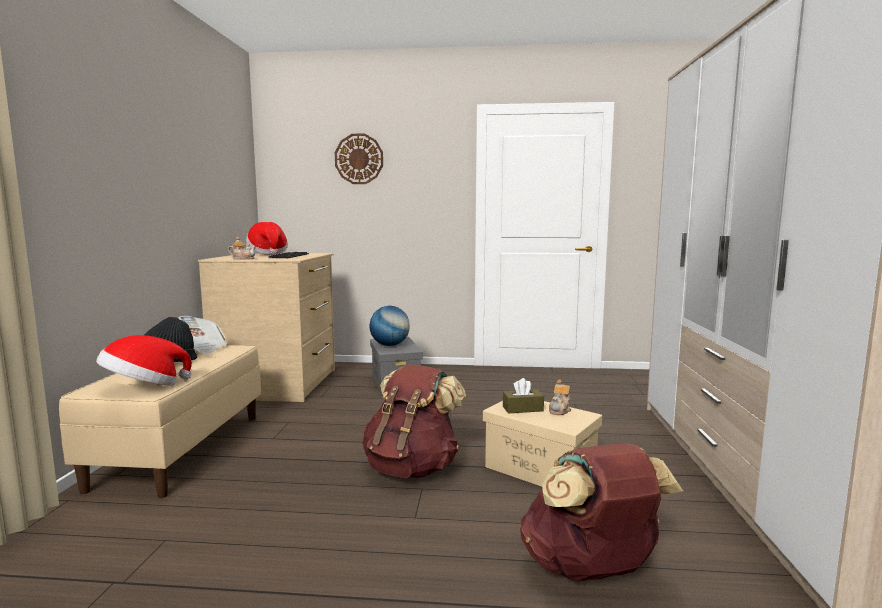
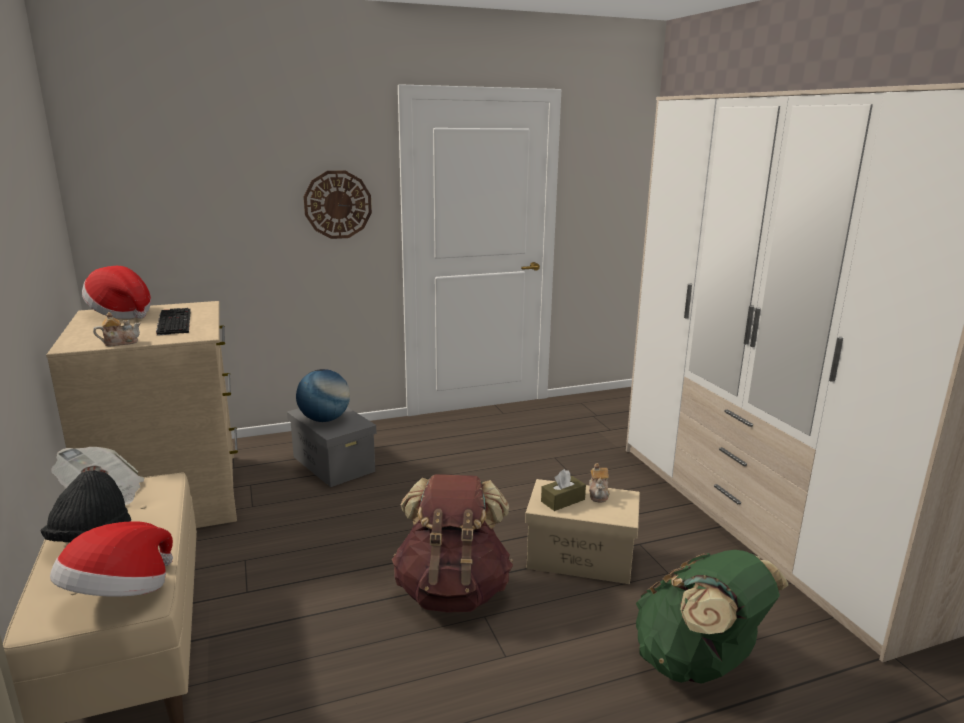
camera: 25 degrees left, 10 degrees up
(359, 159) = (234, 158): wall clock -> wall clock (338, 204)
(590, 570) = (697, 664): brown backpack -> green backpack

